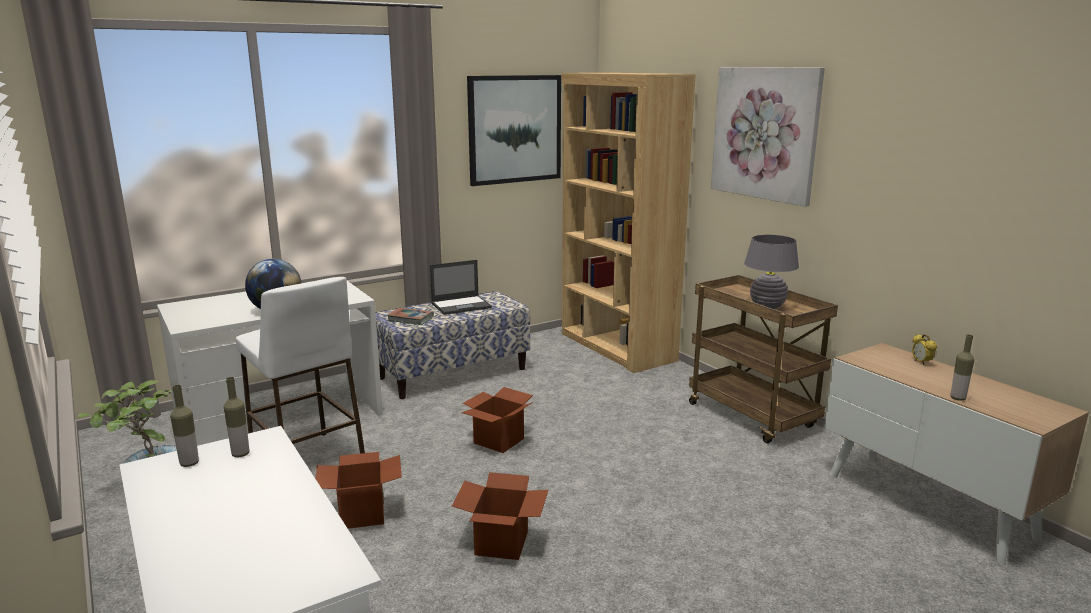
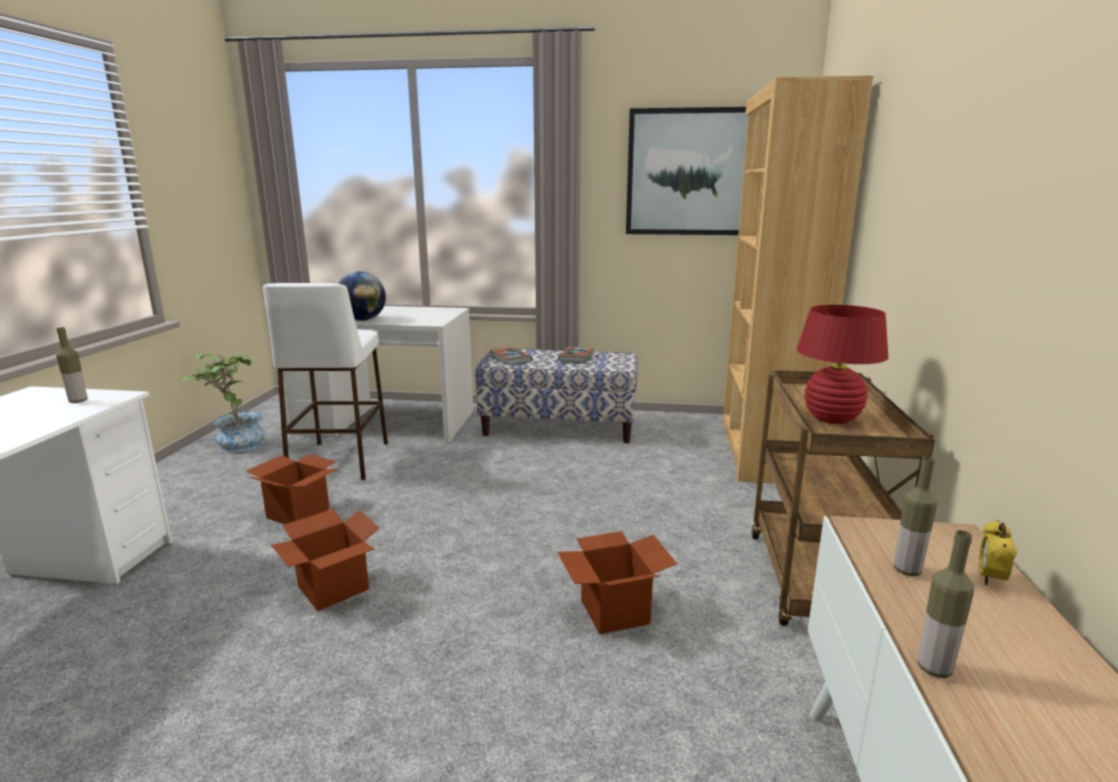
camera: 40 degrees right, 0 degrees up
(189, 463) = (47, 397): bottle -> bottle (907, 570)
(462, 305) = (576, 358): laptop -> book
(499, 441) = (493, 497): cardboard box -> cardboard box (615, 612)
(764, 133) = (918, 149): picture -> none
(767, 306) = (832, 419): grey table lamp -> red table lamp

